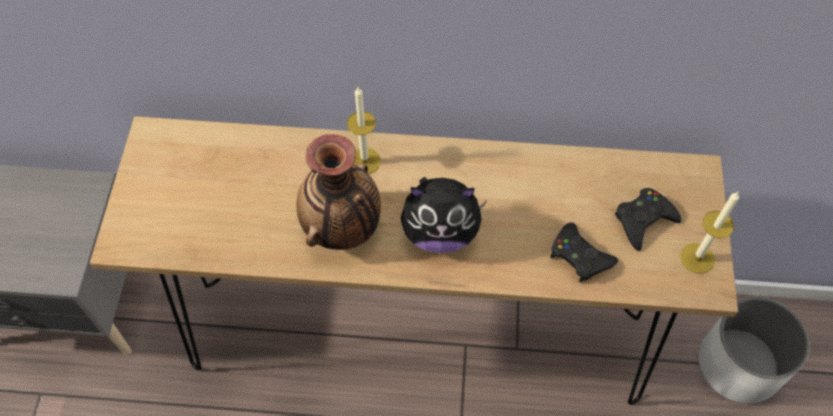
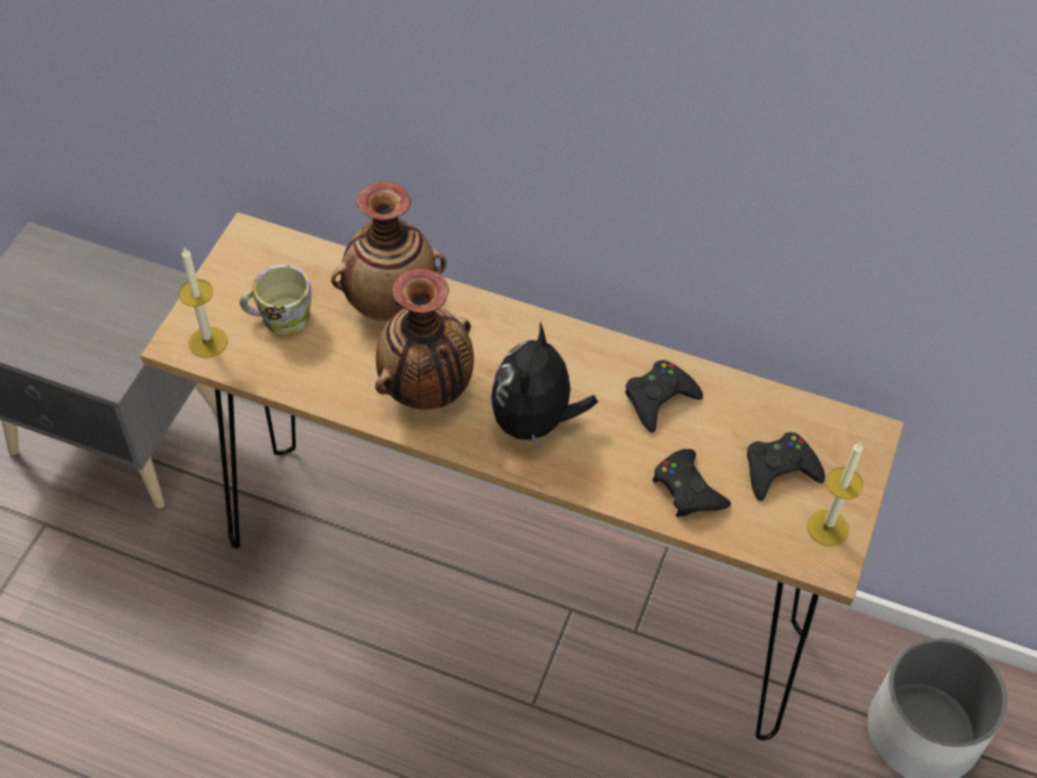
camera: 15 degrees right, 5 degrees down
(198, 198) = (279, 317): none -> mug
(288, 161) = (391, 302): none -> vase
(364, 161) = (477, 323): candle -> candle (208, 342)
(440, 232) = (535, 422): plush toy -> plush toy turned 90 degrees clockwise
(530, 186) = (659, 399): none -> black game controller

